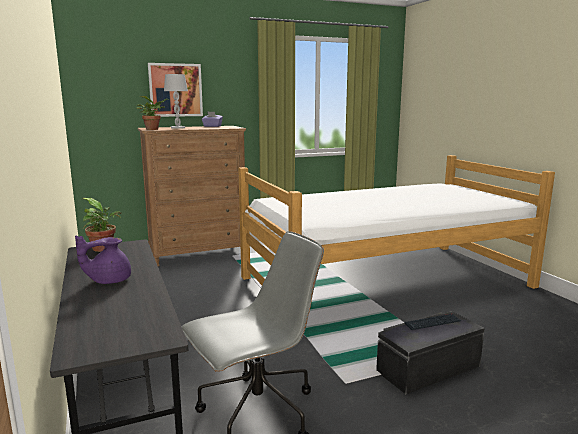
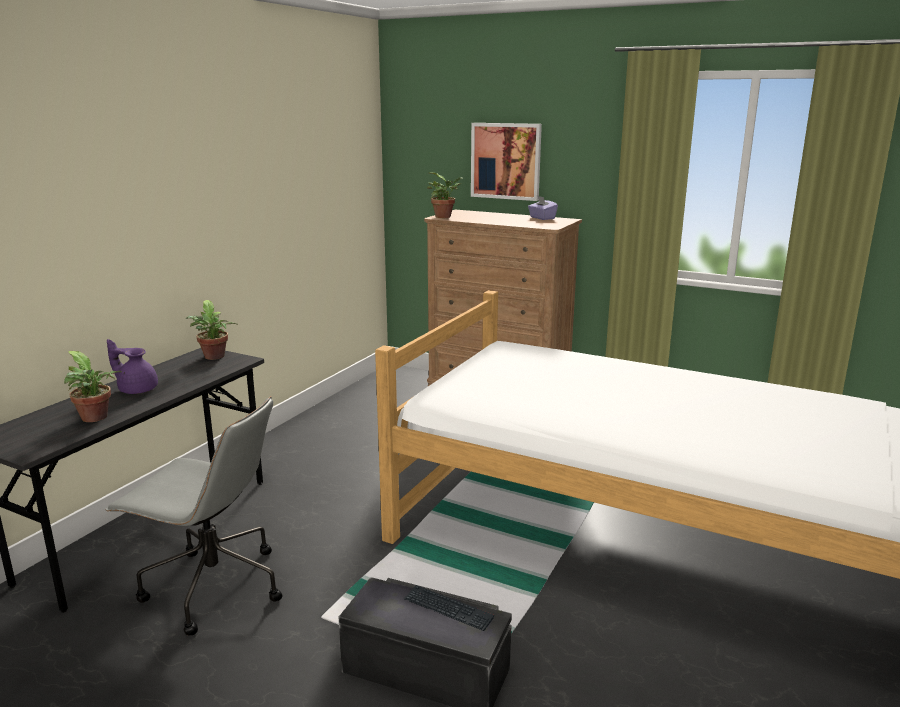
camera: 50 degrees right, 5 degrees up
(140, 302) = (96, 418): none -> potted plant
(178, 128) = (485, 217): white table lamp -> none

